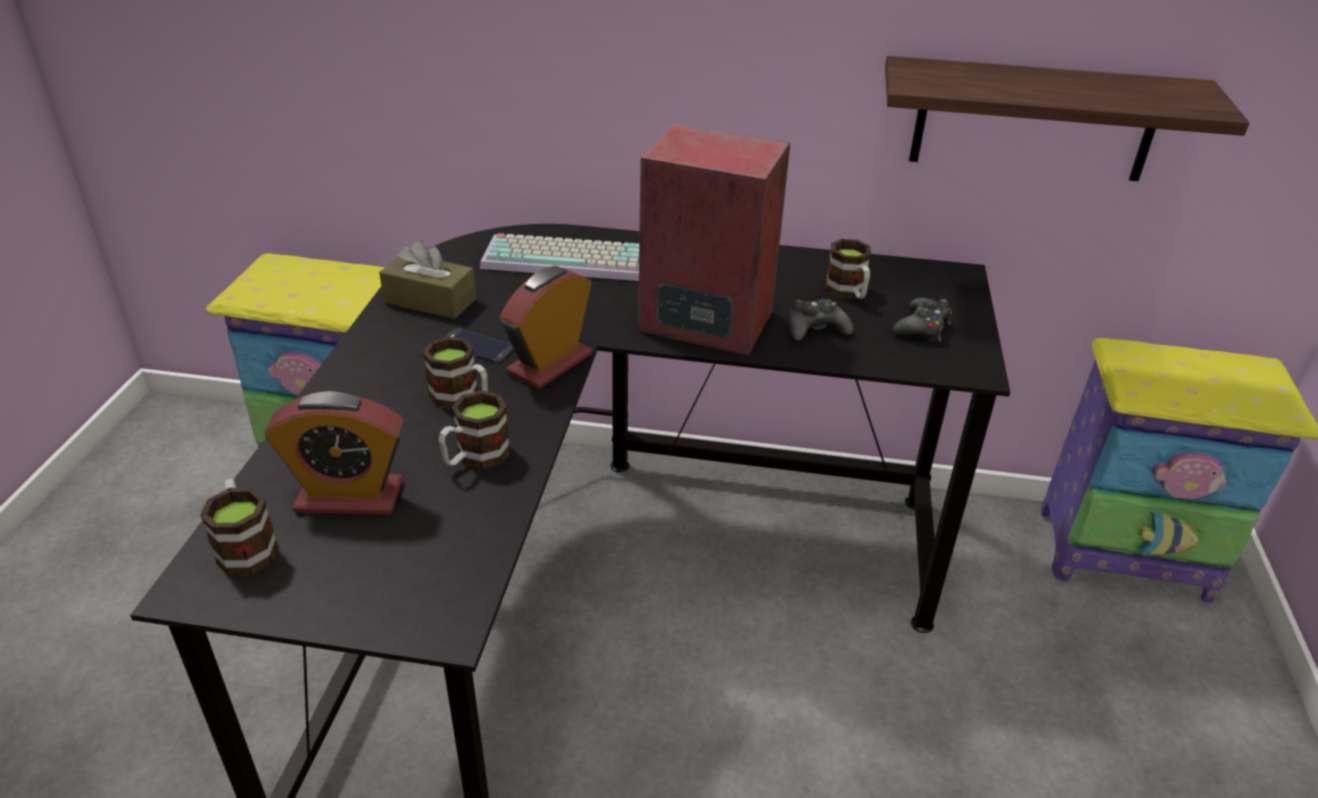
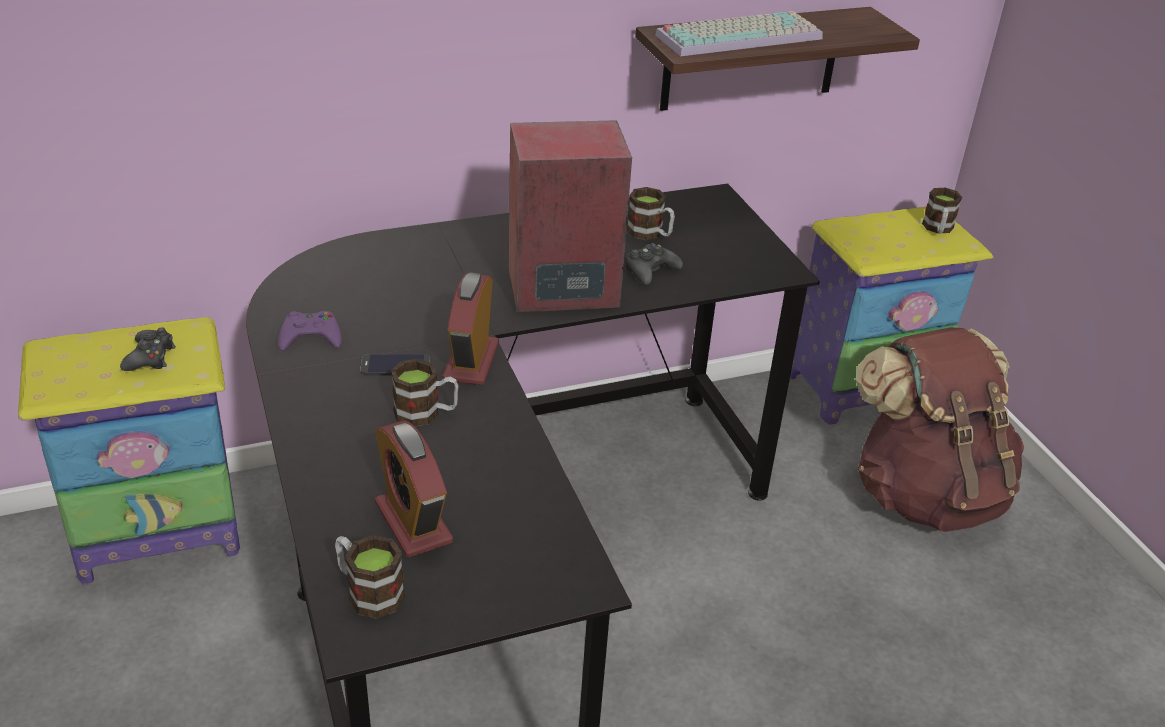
camera: 30 degrees left, 0 degrees up
(349, 497) = (413, 522): alarm clock -> alarm clock turned 90 degrees clockwise
(430, 300) = (311, 337): brown tissue box -> purple game controller
(474, 458) = (484, 457): mug -> mug (938, 229)
(572, 259) = (402, 263): keyboard -> keyboard (739, 35)
(922, 328) = (725, 248): black game controller -> black game controller (150, 357)
(1134, 700) = (925, 493): none -> brown backpack

